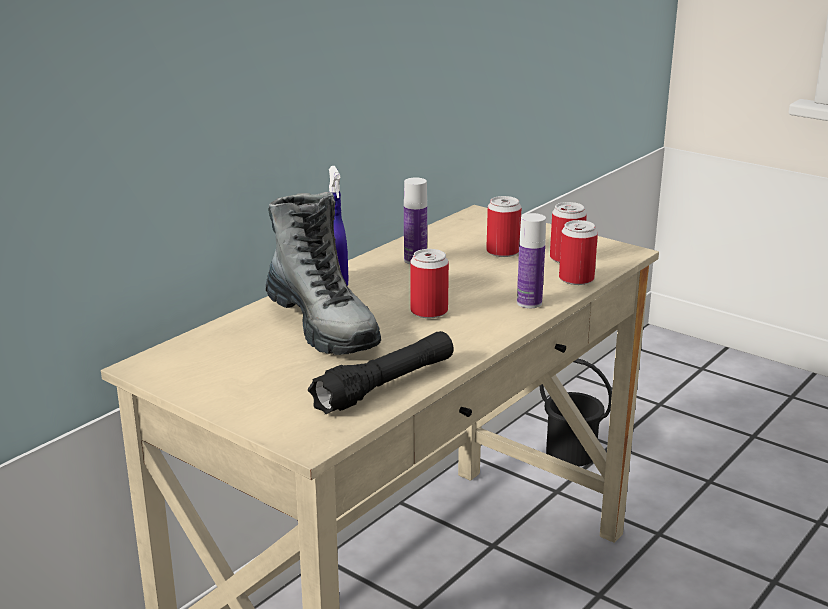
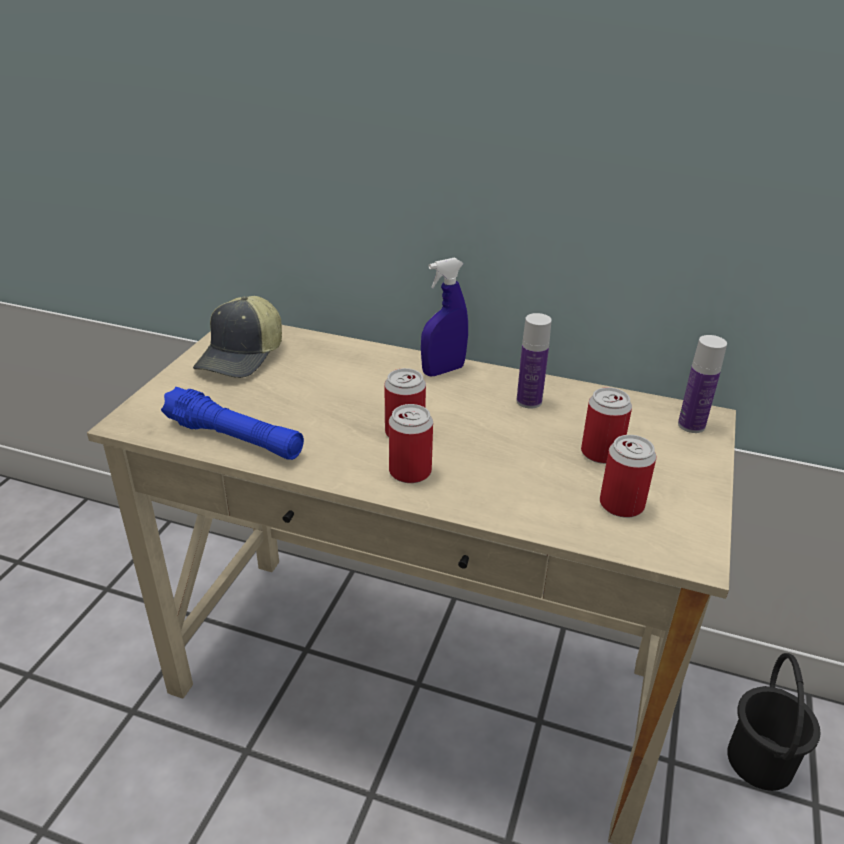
camera: 70 degrees right, 10 degrees up
(219, 369) = (242, 356): none -> cap
(323, 324) = (346, 382): boot -> none
(385, 386) = (234, 438): black flashlight -> blue flashlight
(529, 303) = (465, 494): bottle -> bottle (691, 425)
(576, 279) = (561, 521): can -> can (410, 472)

